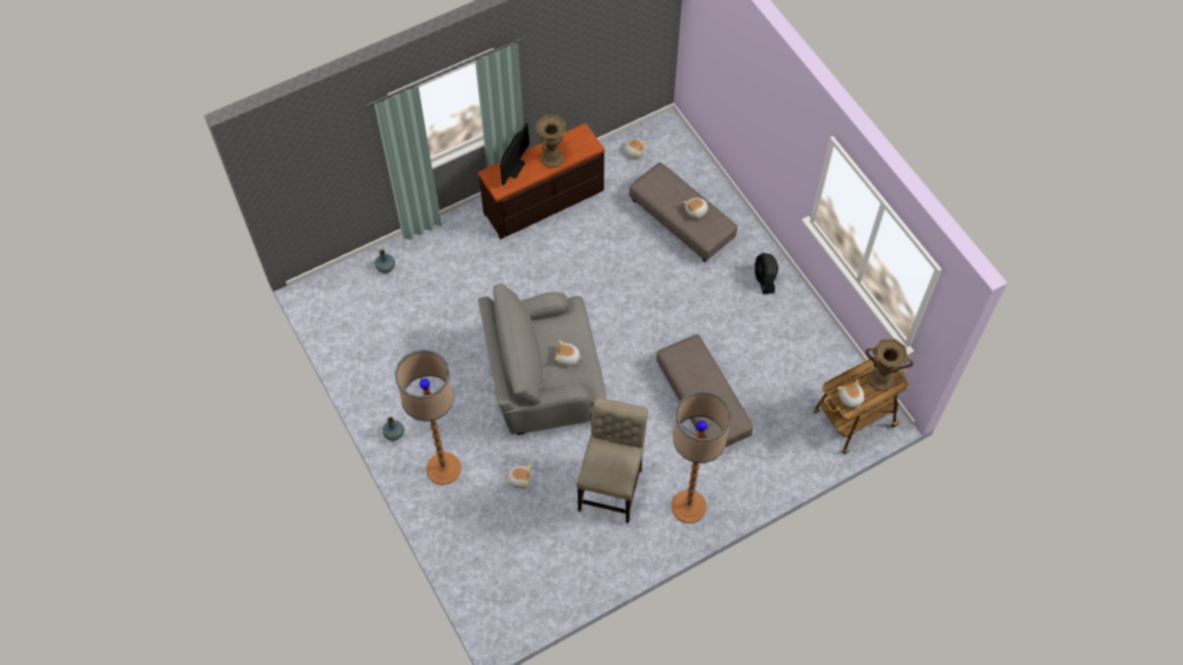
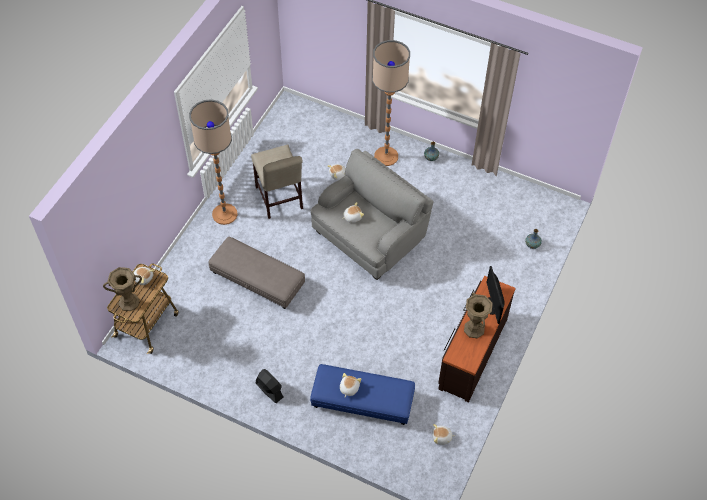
camera: 145 degrees right, 5 degrees down
(681, 220) = (362, 400): grey ottoman -> blue ottoman

